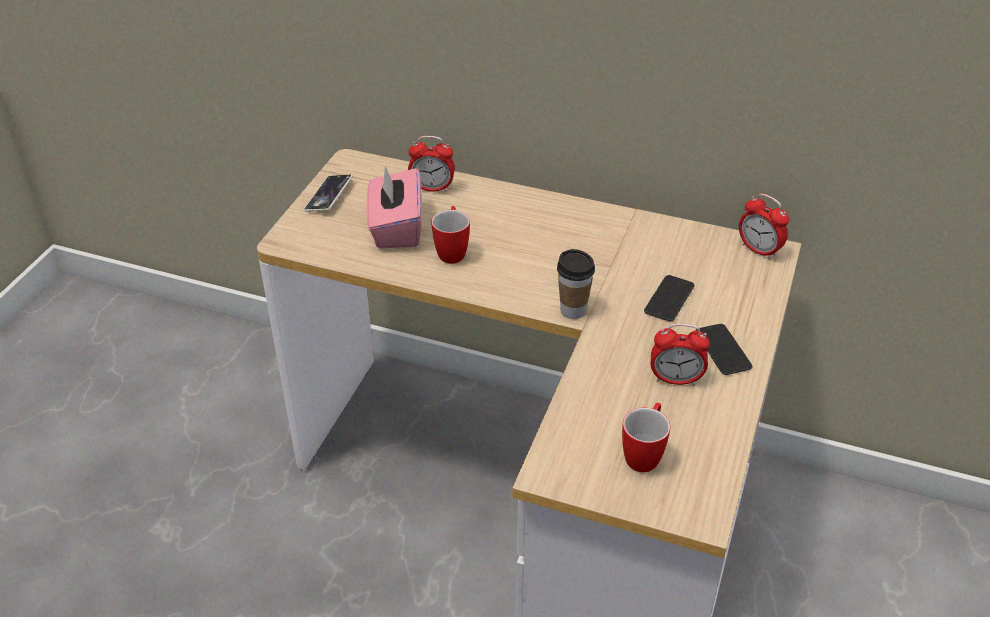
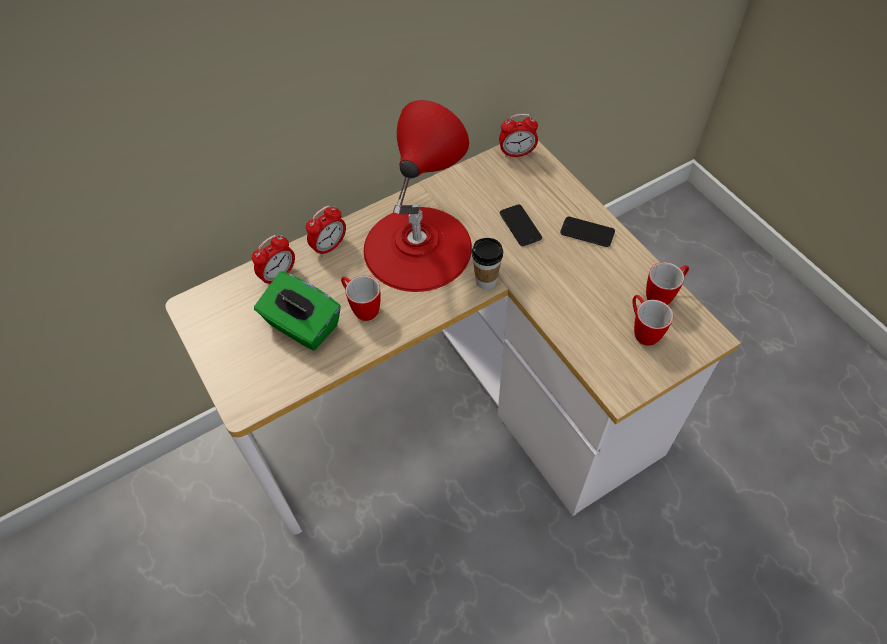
camera: 50 degrees left, 15 degrees up
(329, 196) = (218, 345): phone -> none
(396, 228) = (302, 326): pink tissue box -> green tissue box
(558, 247) = (417, 247): none -> red table lamp
(675, 379) = (593, 272): alarm clock -> alarm clock (329, 247)
(712, 449) = (663, 295): none -> mug

